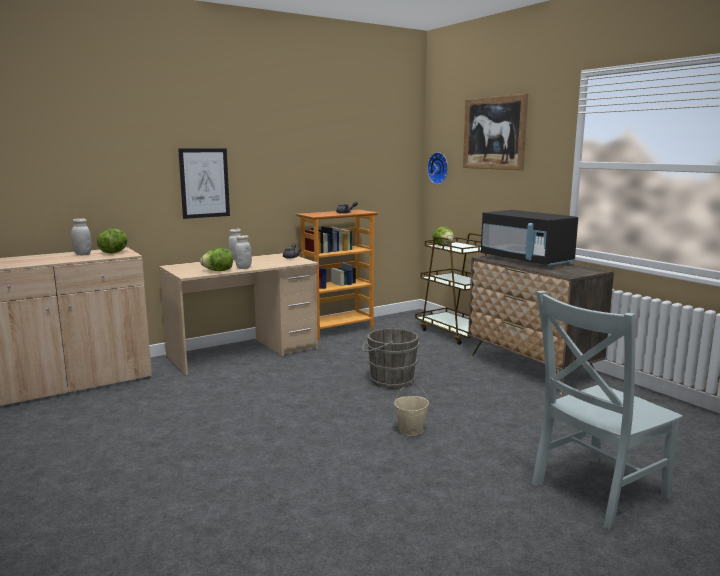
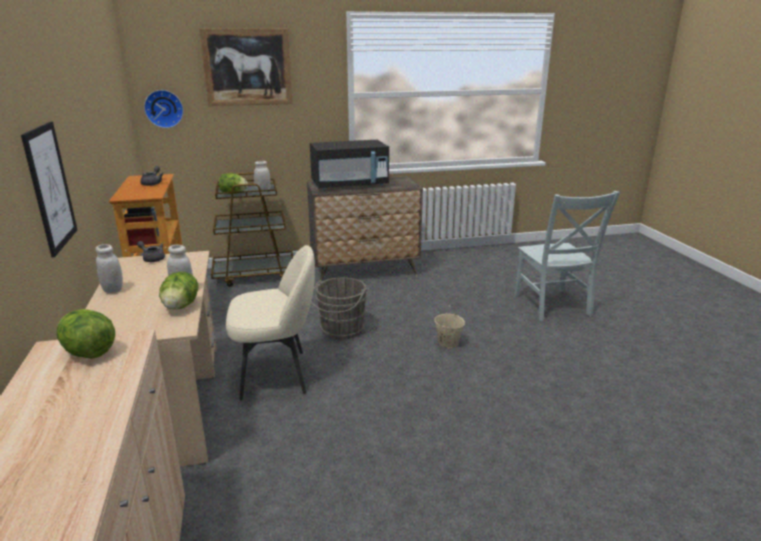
camera: 70 degrees left, 10 degrees up
(82, 254) = (62, 384): white jar -> white jar (263, 191)
(298, 372) = (276, 374): none -> beige chair

